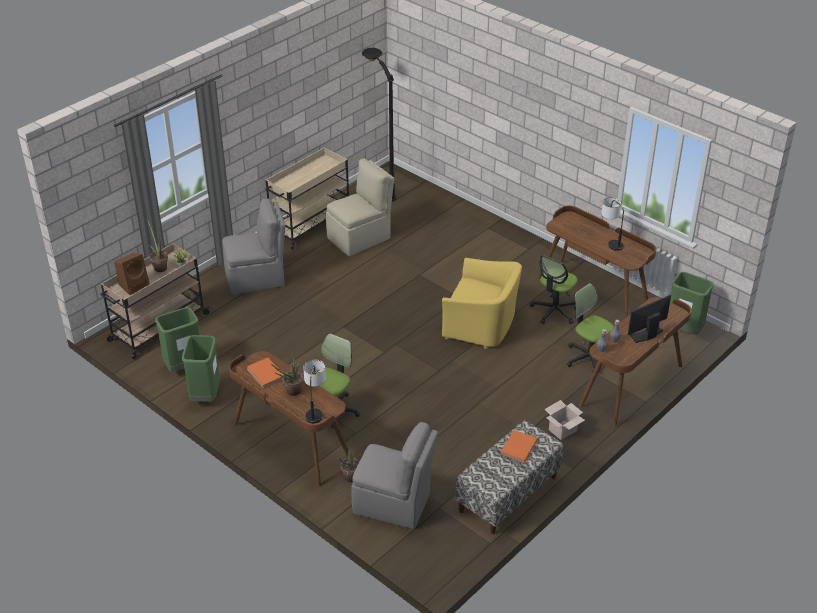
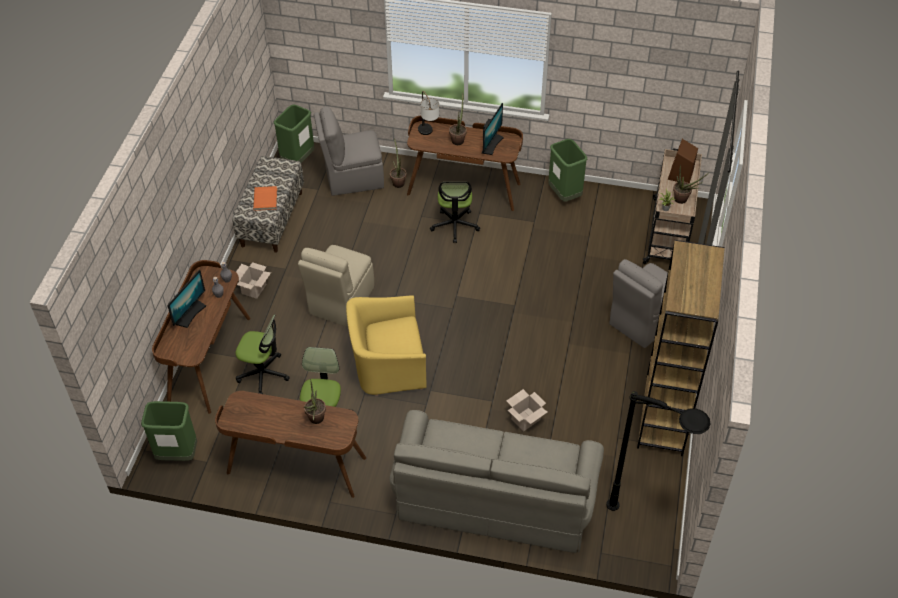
camera: 150 degrees right, 10 degrees up
(184, 366) = (608, 210): green trash can -> green trash can (298, 160)
(265, 374) = (491, 144): orange book -> monitor
(309, 224) = (664, 416): beige cart -> brown bookcase
(360, 238) = (593, 423): beige chair -> beige chair (340, 302)
(404, 256) = (526, 419): none -> cardboard box
(464, 227) = (494, 497): none -> grey sofa
(579, 232) = (315, 420): none -> potted plant
(610, 241) = (273, 423): table lamp -> none

